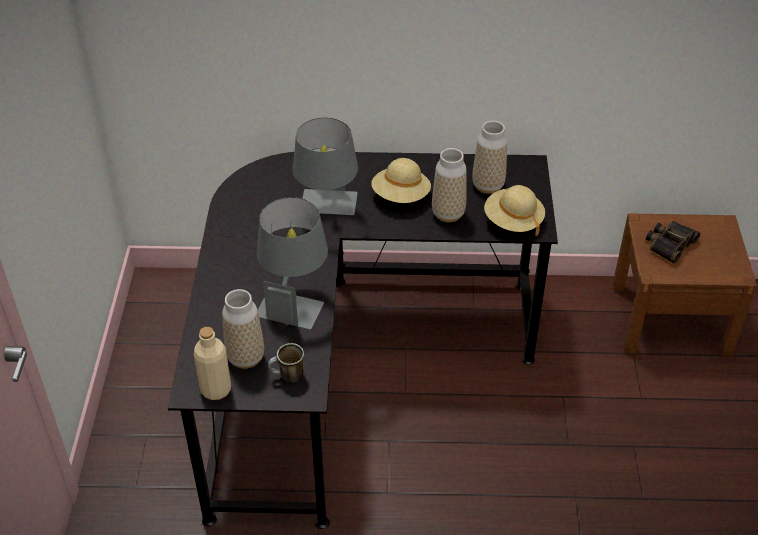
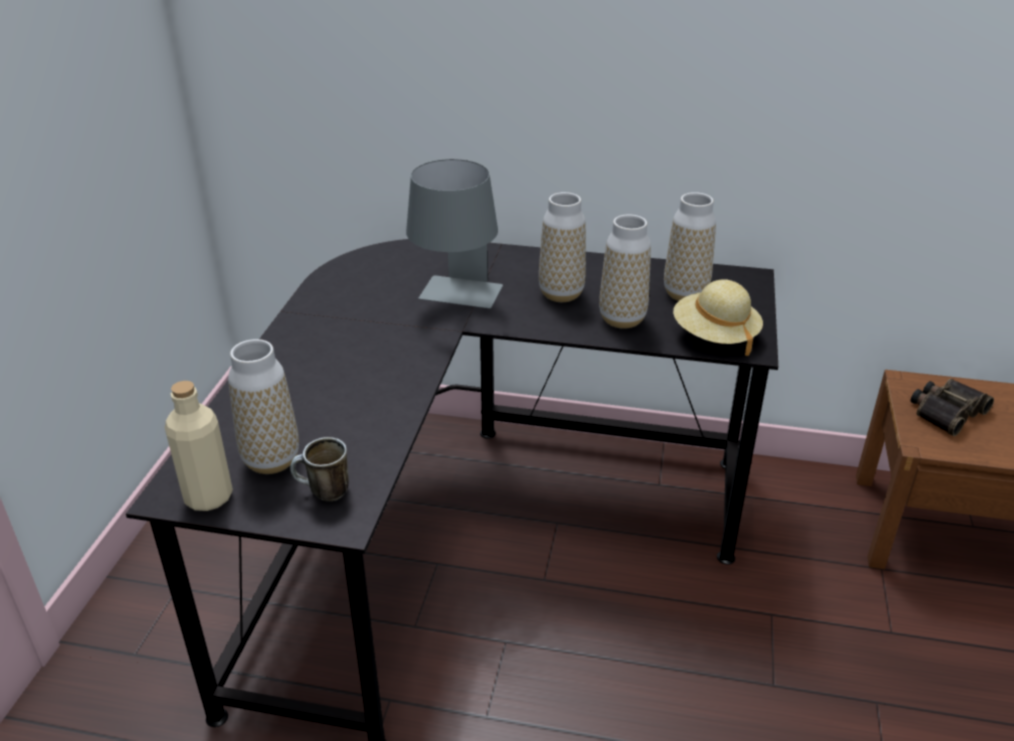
camera: 10 degrees right, 10 degrees down
(293, 299) = (371, 395): grey table lamp -> none
(401, 196) = (561, 294): beige hat -> vase

